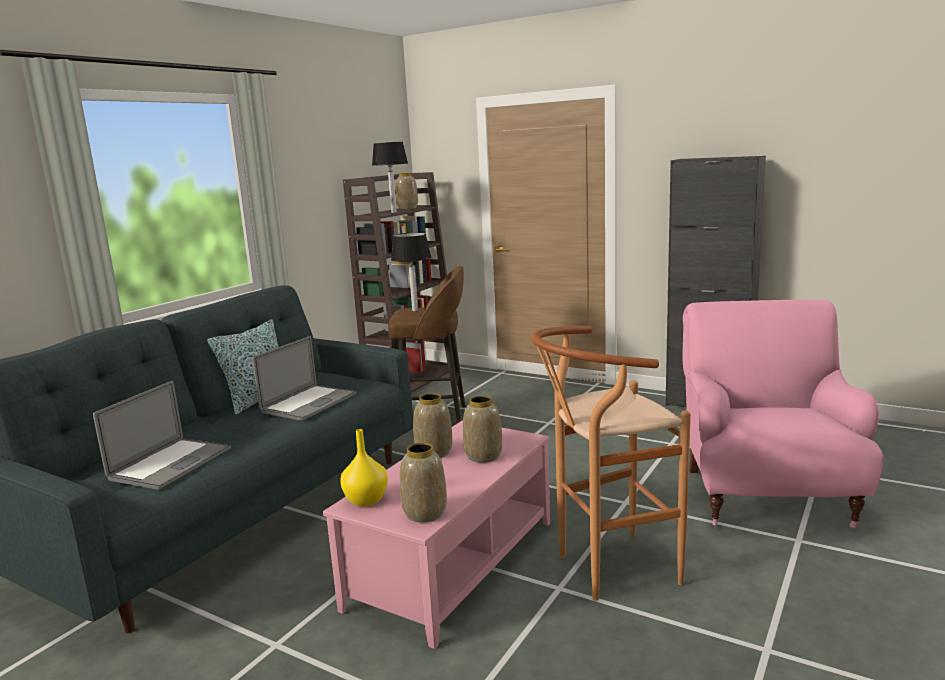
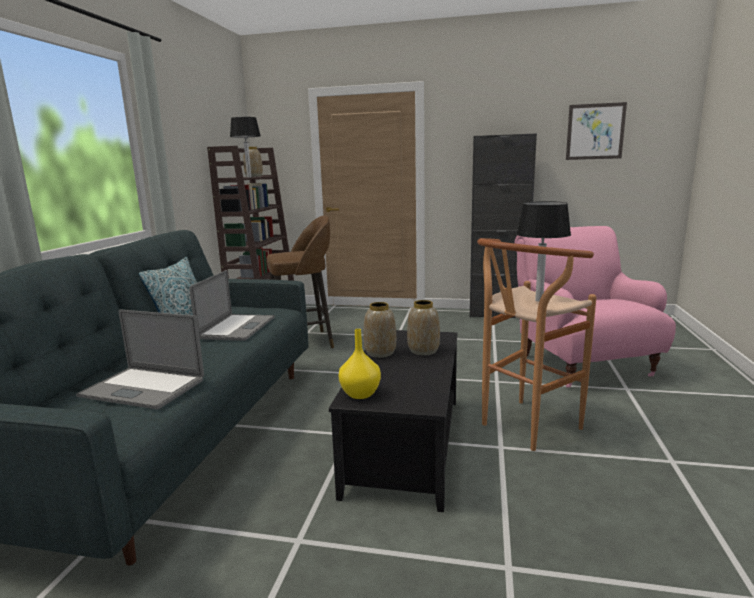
camera: 20 degrees left, 0 degrees up
(171, 463) = (143, 388): laptop -> laptop turned 105 degrees clockwise
(415, 310) = (288, 253): table lamp -> table lamp (539, 300)
(425, 513) = (423, 396): vase -> none
(451, 563) = (403, 444): pink coffee table -> black coffee table
(861, 150) = (595, 131): none -> picture

